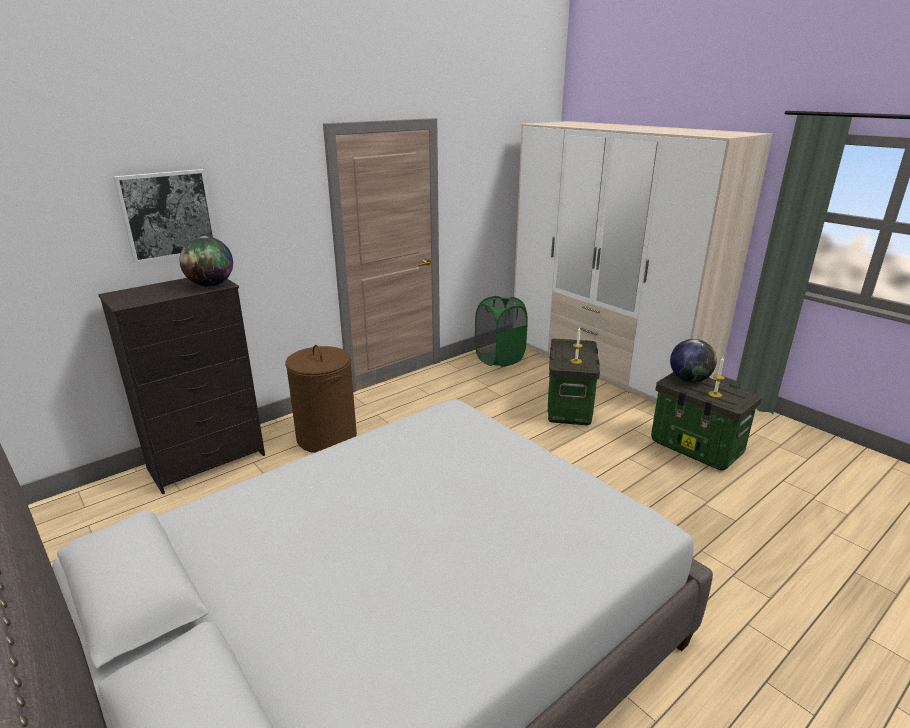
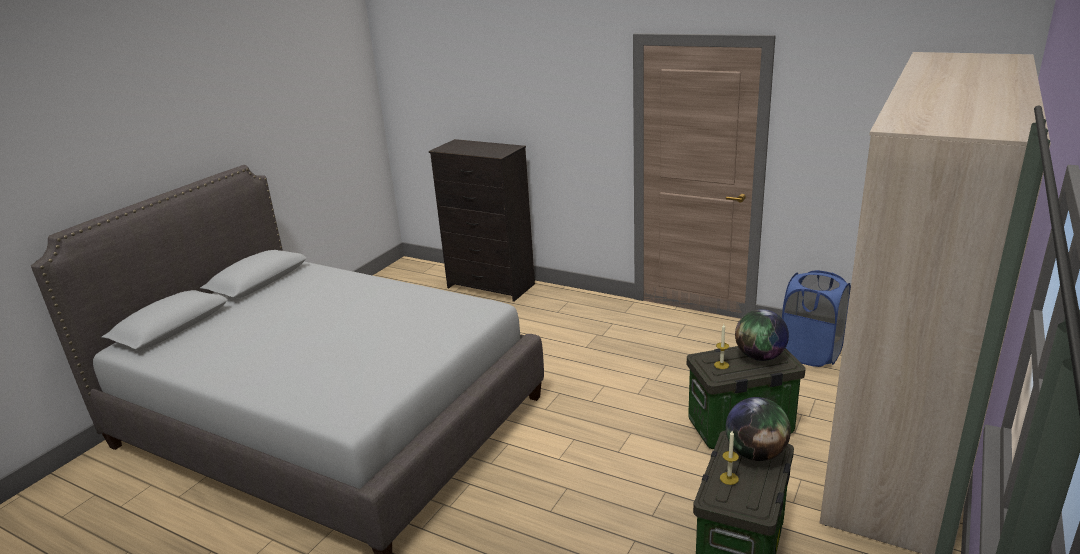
camera: 70 degrees right, 0 degrees up
(168, 215) = (503, 94): picture -> none
(211, 285) = (494, 153): globe -> globe (760, 357)
(326, 437) = (557, 315): brown laundry basket -> none
(499, 359) = (811, 353): green laundry basket -> blue laundry basket

